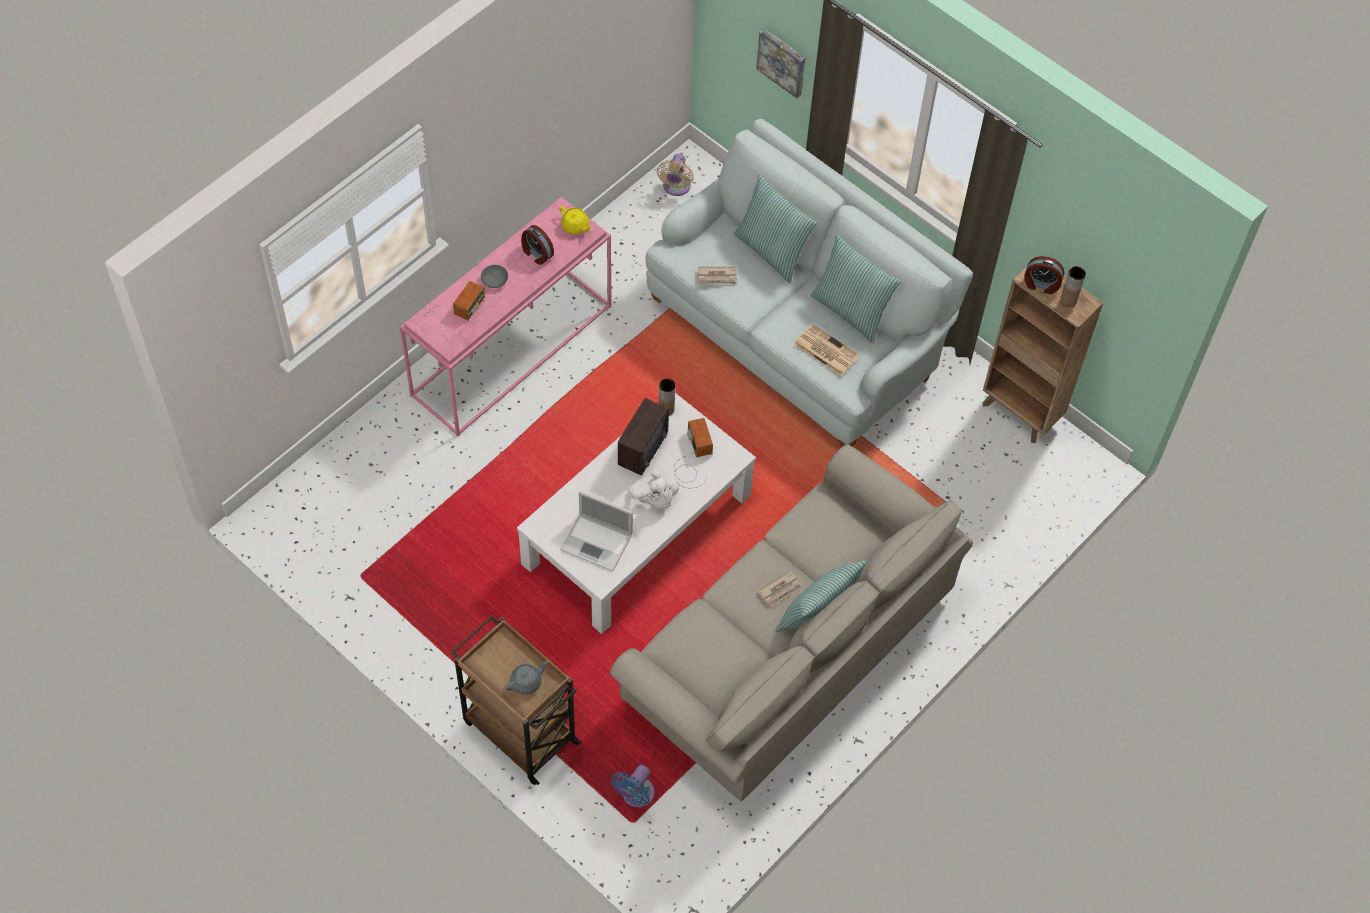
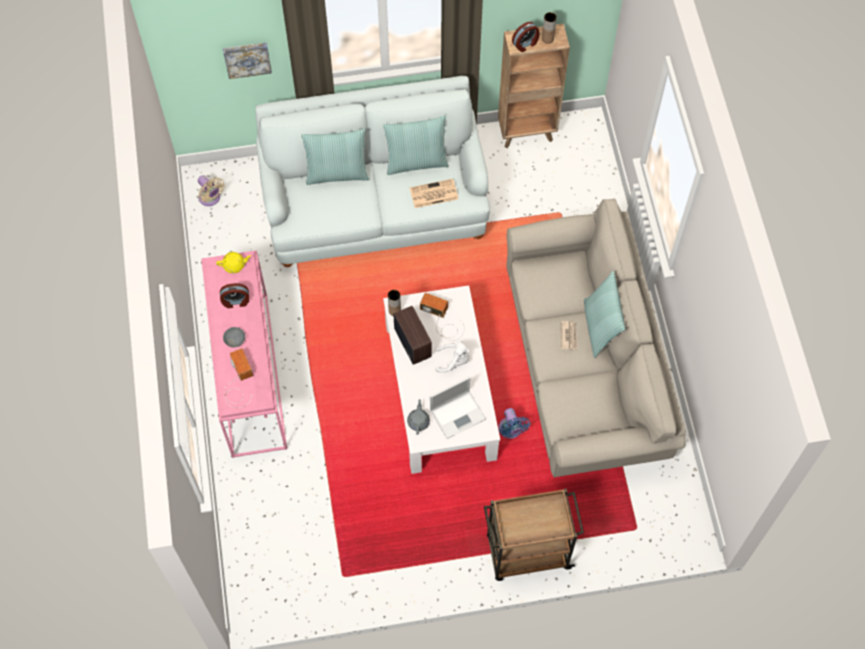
camera: 50 degrees left, 5 degrees up
(527, 682) = (545, 517): grey teapot -> grey teapot (418, 421)
(636, 795) = (620, 515): blue fan -> blue fan (510, 430)
(717, 277) = (330, 215): newspaper -> none

